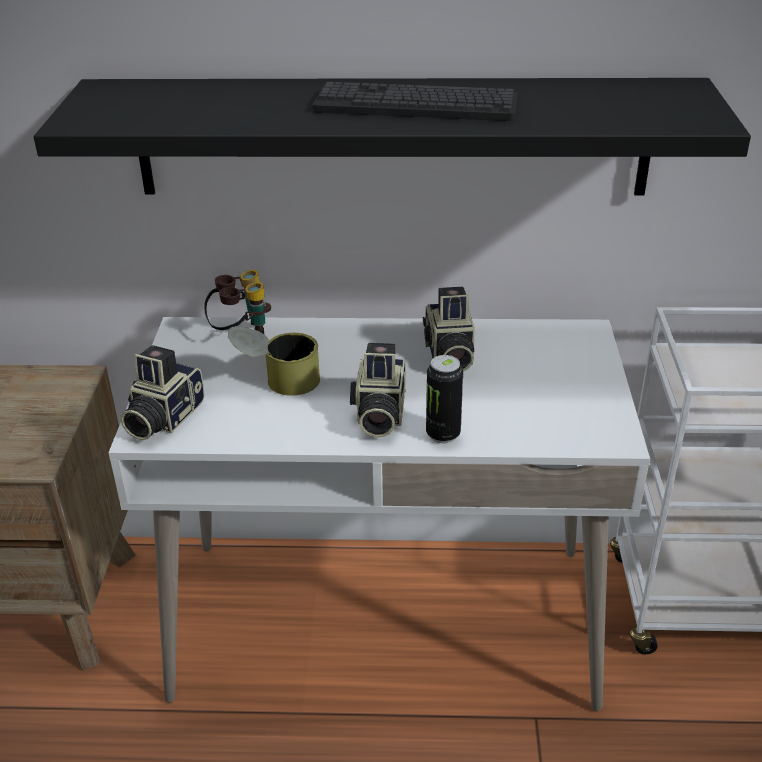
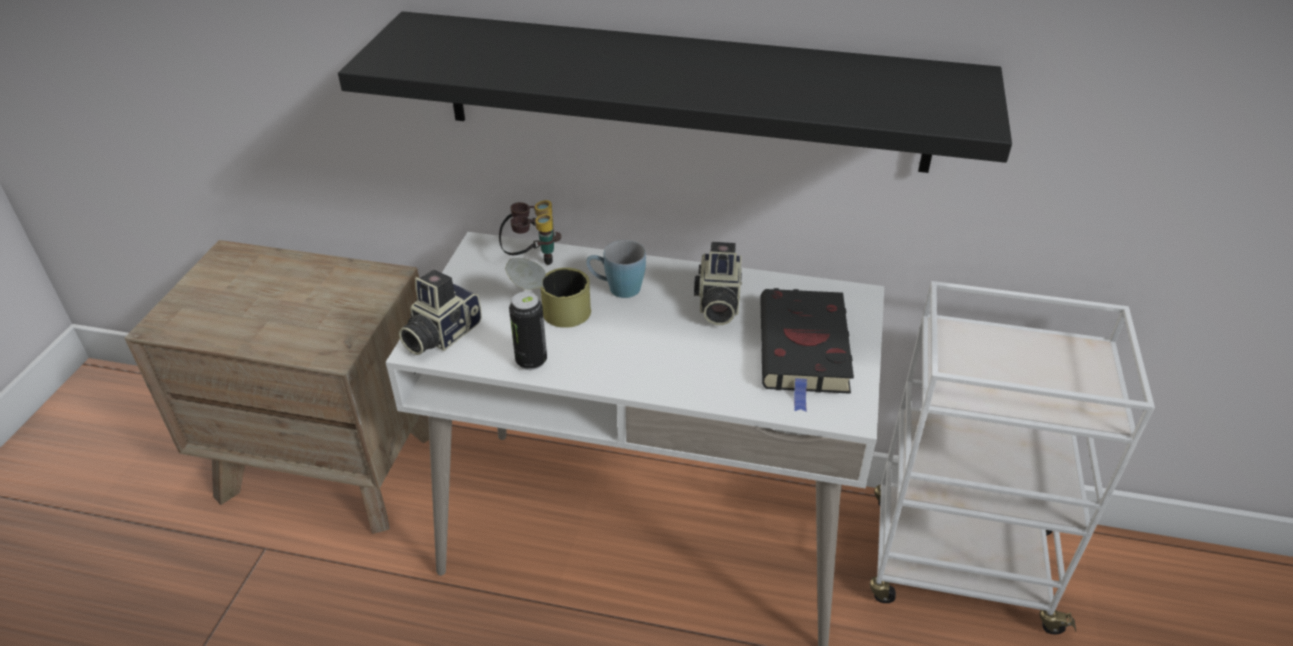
camera: 10 degrees right, 5 degrees up
(340, 352) = (616, 288): none -> blue mug
(378, 414) = (633, 357): camera -> none
(415, 105) = (695, 72): keyboard -> none
(443, 434) = (687, 386): can -> can (531, 361)
(551, 386) = (804, 350): none -> black book

